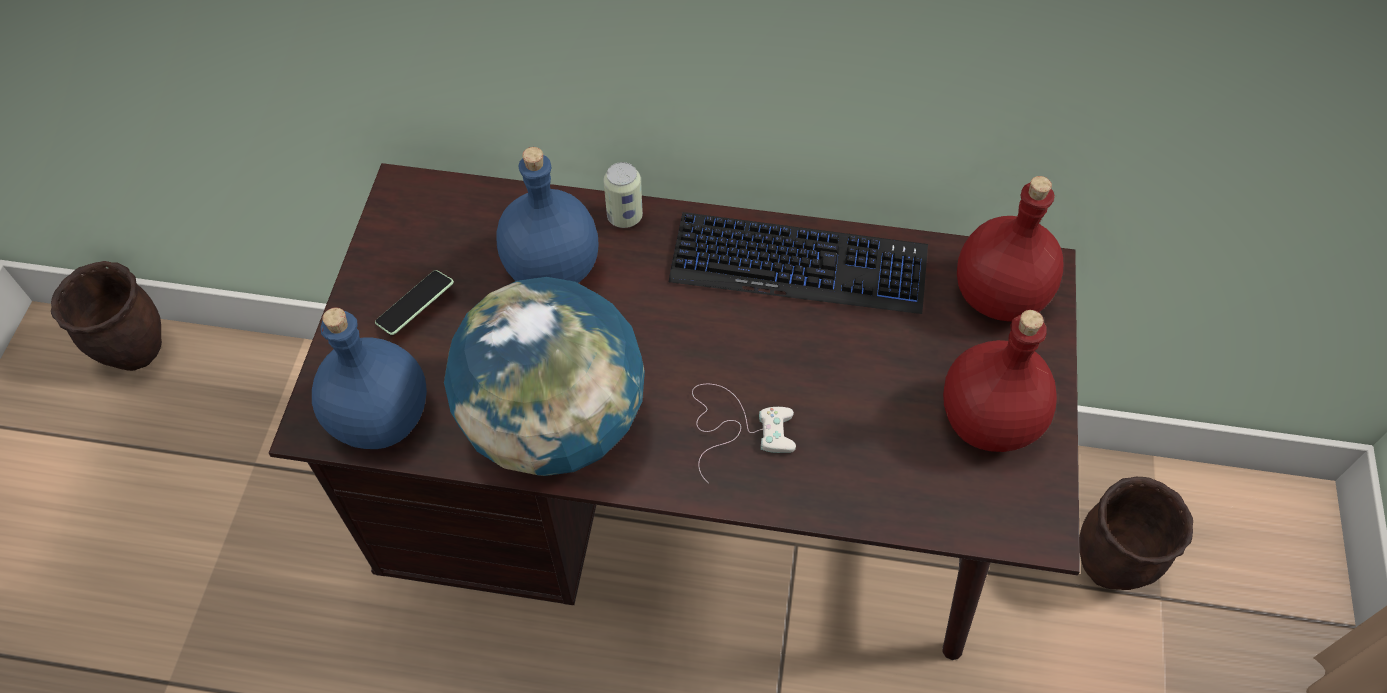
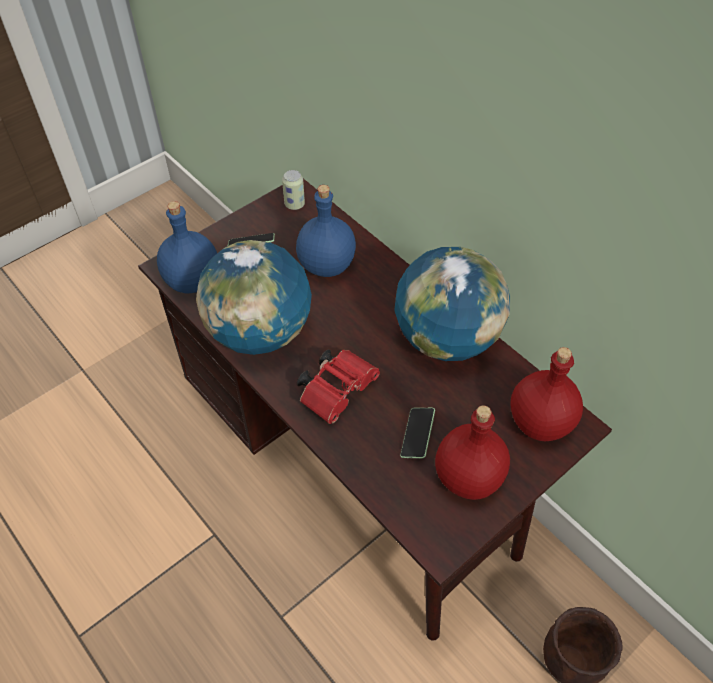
camera: 40 degrees right, 5 degrees down
(135, 350) = (190, 225): brown planter -> none
(625, 216) = (383, 263): can -> can (294, 204)
(736, 426) = (338, 390): white game controller -> red binoculars
(799, 265) = (446, 338): keyboard -> globe
(886, 415) = (417, 436): none -> phone

